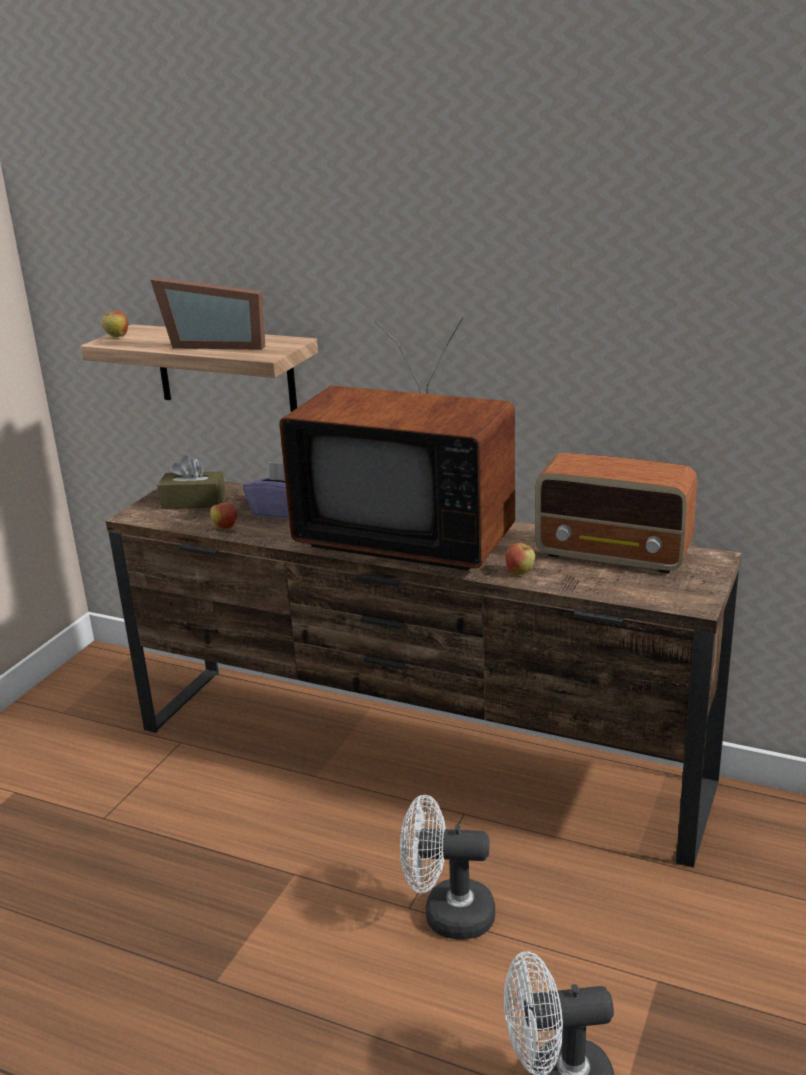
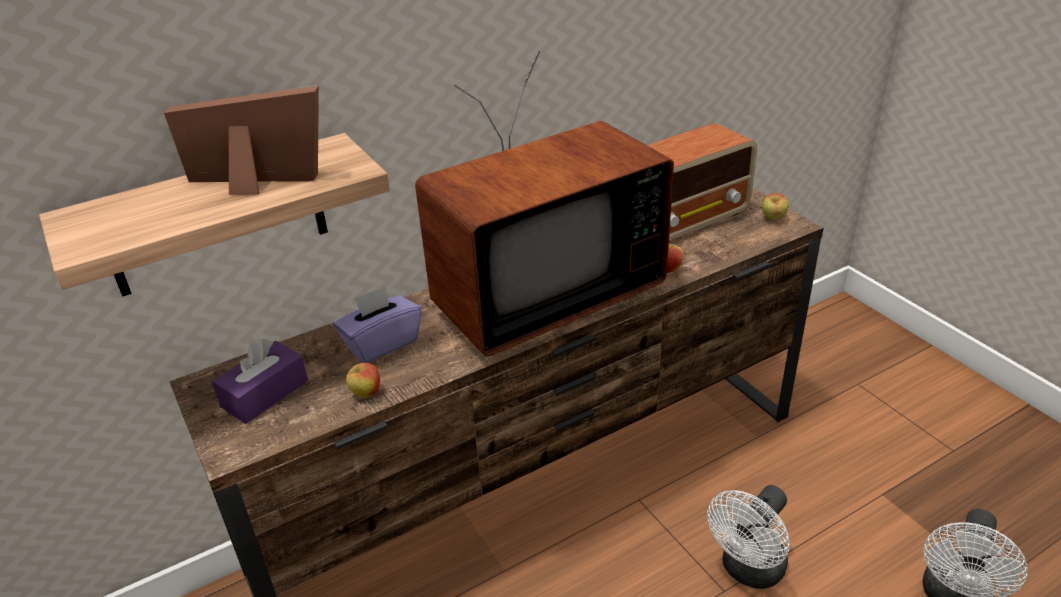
camera: 55 degrees left, 10 degrees up
(117, 337) = (80, 236): apple -> apple (773, 219)
(193, 502) = (265, 394): brown tissue box -> purple tissue box
(217, 344) = (256, 184): picture frame -> picture frame turned 135 degrees counterclockwise

